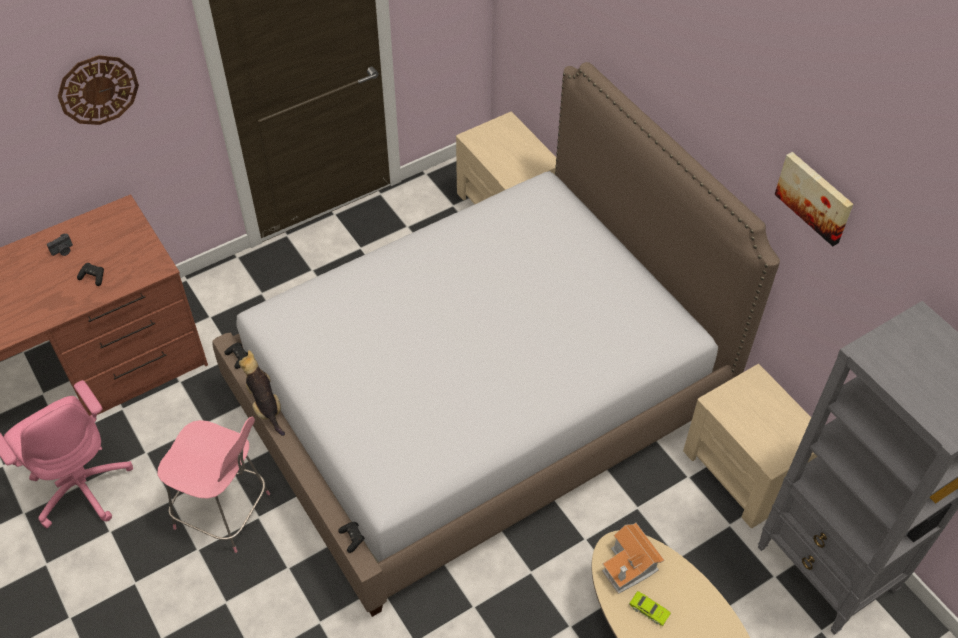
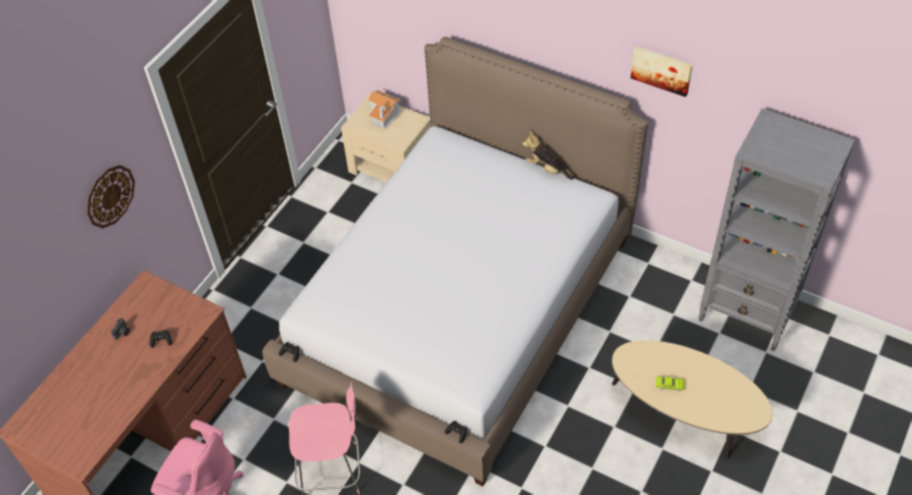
camera: 25 degrees left, 0 degrees up
(266, 406) = (335, 377): plush toy -> plush toy (547, 169)
(629, 567) = (641, 364): toy house -> toy house (384, 115)
(746, 471) = (663, 275): beige nightstand -> none

